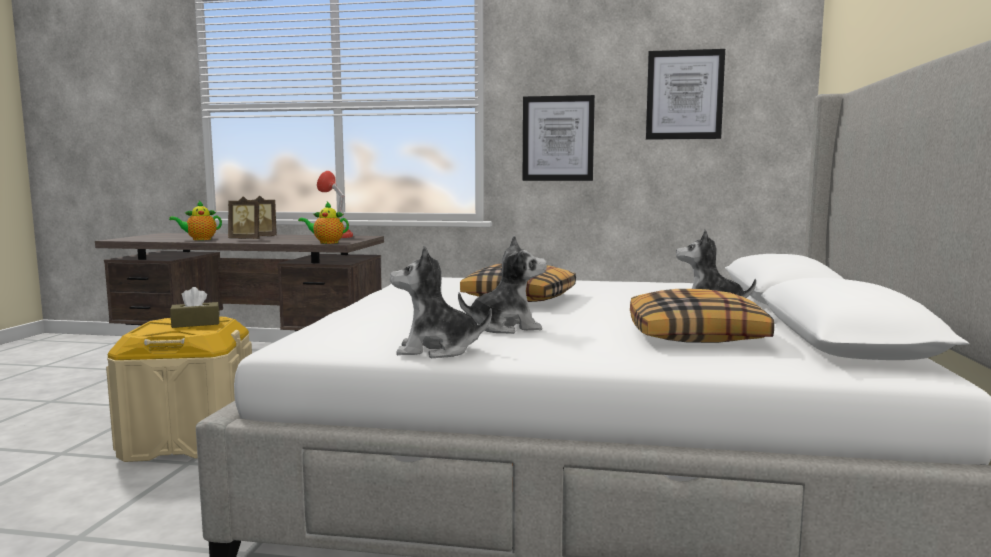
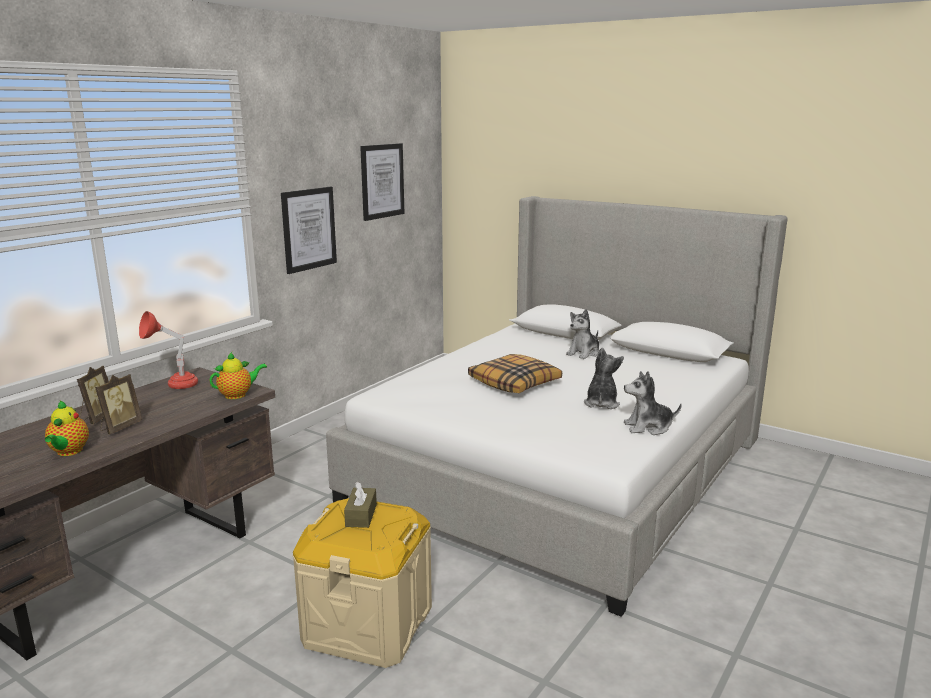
camera: 65 degrees left, 10 degrees up
(326, 242) = (238, 395): teapot -> teapot turned 150 degrees counterclockwise
(437, 350) = (648, 427): plush toy -> plush toy turned 60 degrees clockwise
(696, 335) = (646, 371): pillow -> none

